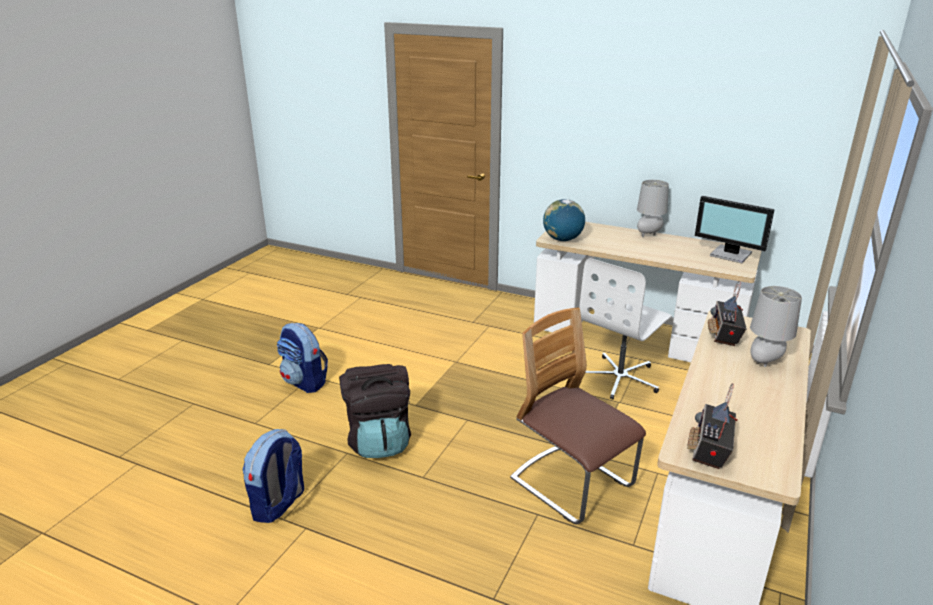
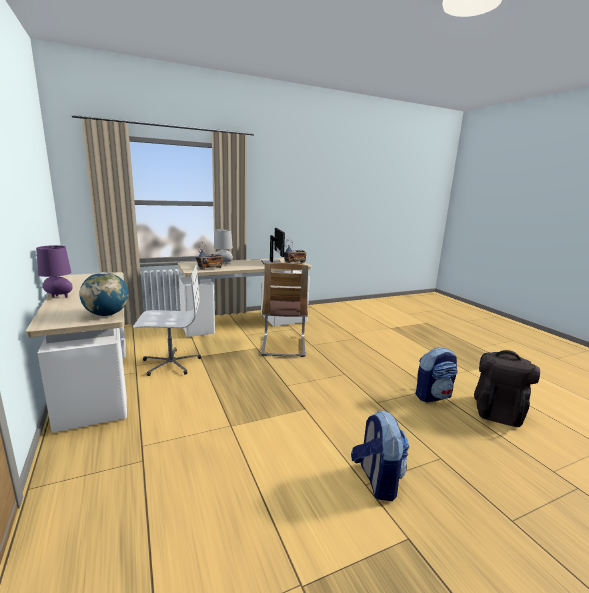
camera: 140 degrees left, 10 degrees down
(379, 440) = (351, 400): black backpack -> black backpack (497, 410)
(648, 235) = (58, 297): grey table lamp -> purple table lamp
(730, 255) = (85, 278): monitor -> monitor (272, 262)

